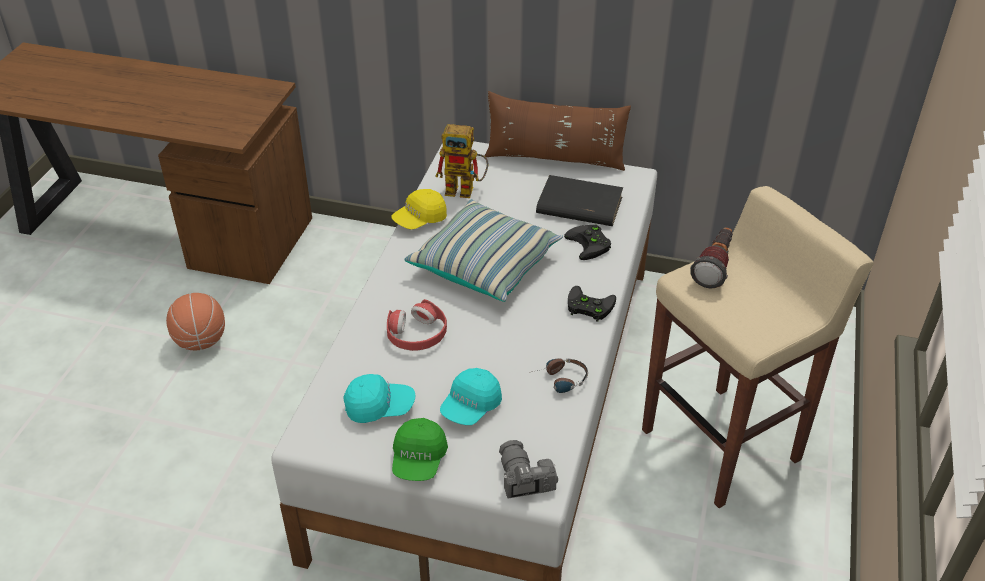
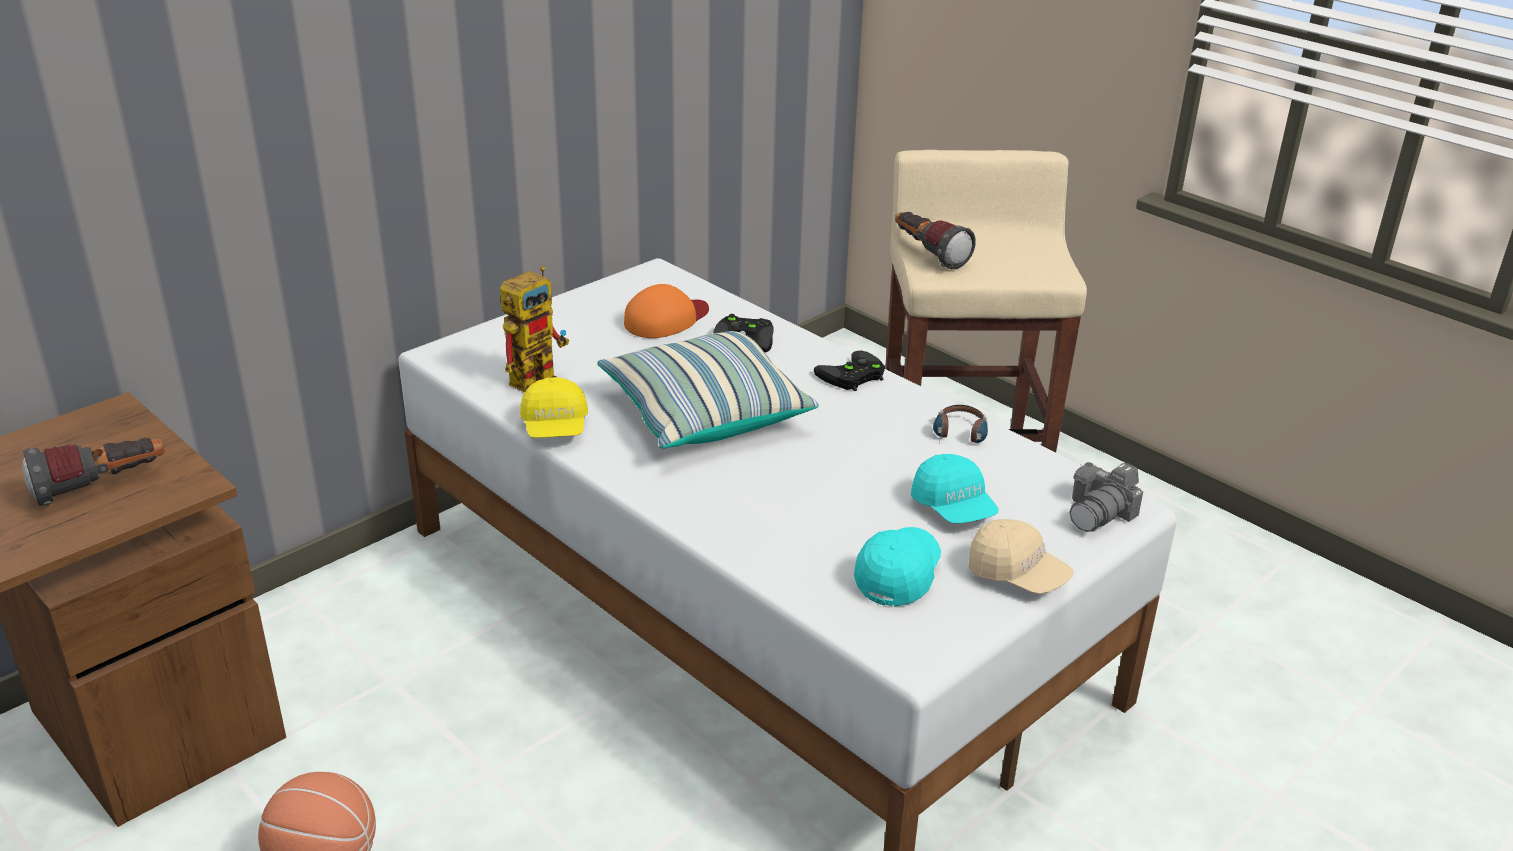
camera: 60 degrees left, 10 degrees down
(215, 117) = (102, 487): none -> flashlight
(417, 334) = (785, 503): red headphones -> none
(419, 460) = (1017, 575): green cap -> beige cap
(523, 479) = (1100, 513): camera -> camera turned 60 degrees counterclockwise
(555, 158) = (556, 301): brown pillow -> none
(578, 205) = (666, 319): black book -> orange cap

